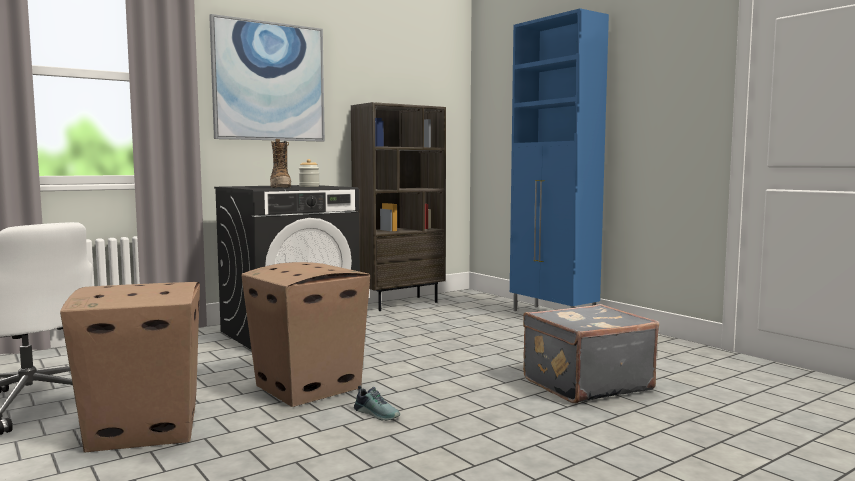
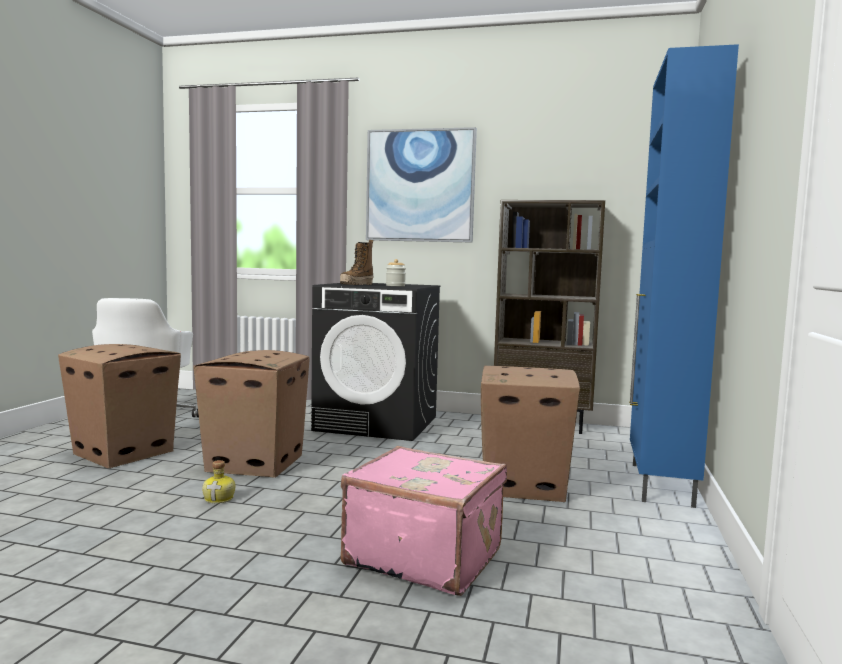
camera: 50 degrees right, 0 degrees up
(378, 414) = (220, 498): shoe -> bottle
(505, 337) = (521, 485): none -> cardboard box
(585, 384) = (424, 556): grey suitcase -> pink suitcase

